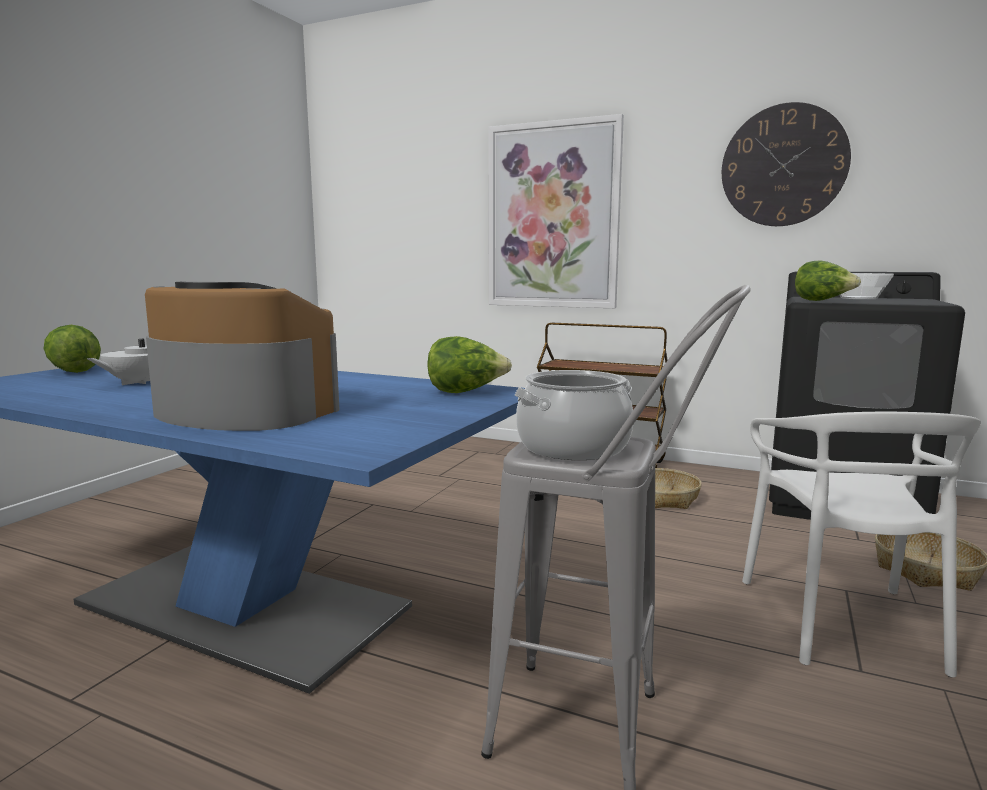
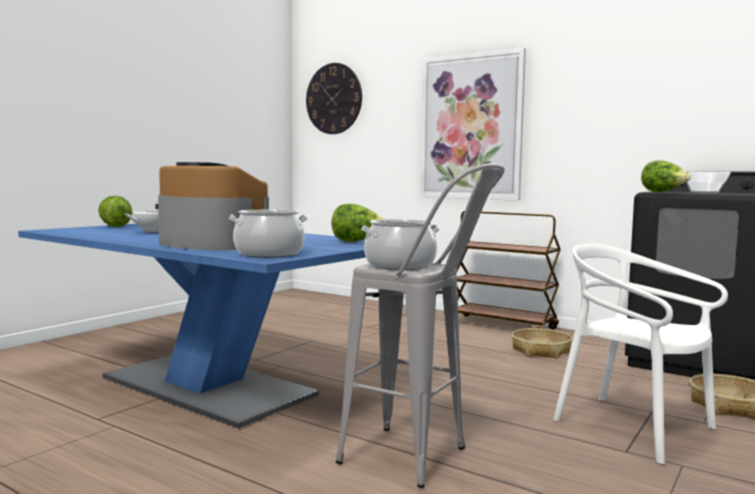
camera: 10 degrees right, 5 degrees down
(354, 436) = (269, 254): none -> cooking pot
(783, 166) = (651, 86): wall clock -> wall clock (334, 99)
(842, 622) = (633, 427): white chair -> white chair turned 120 degrees clockwise

